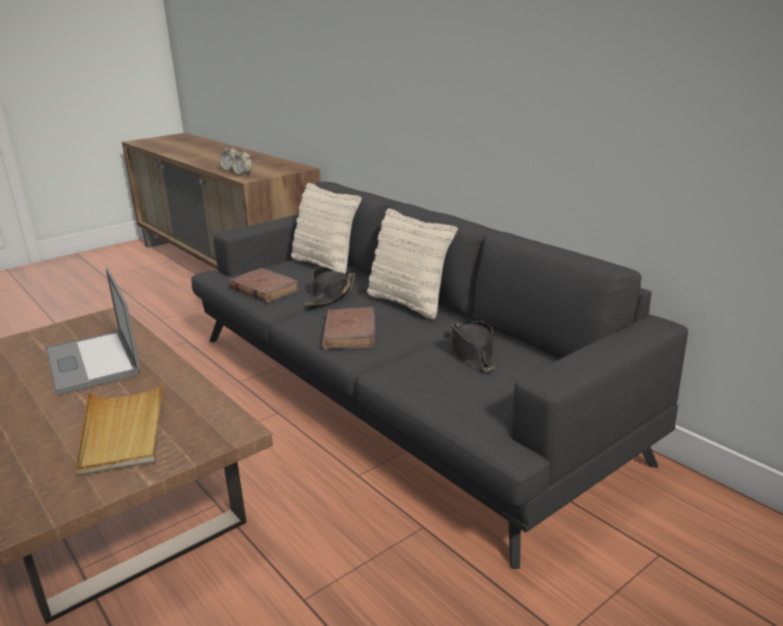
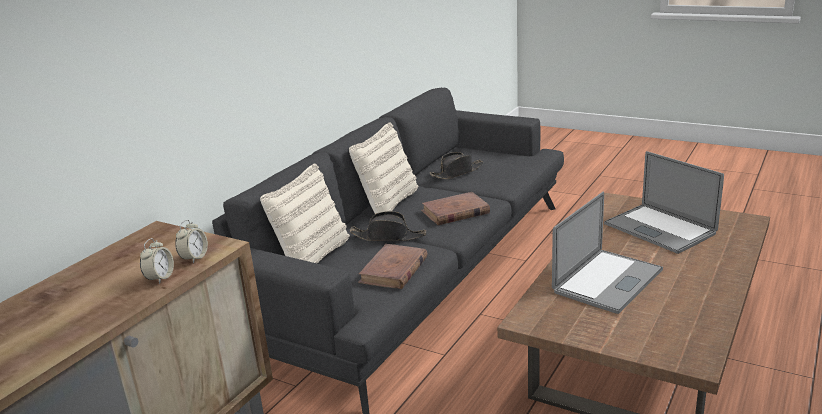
camera: 110 degrees left, 0 degrees up
(123, 431) = (659, 229): beige tray -> laptop

